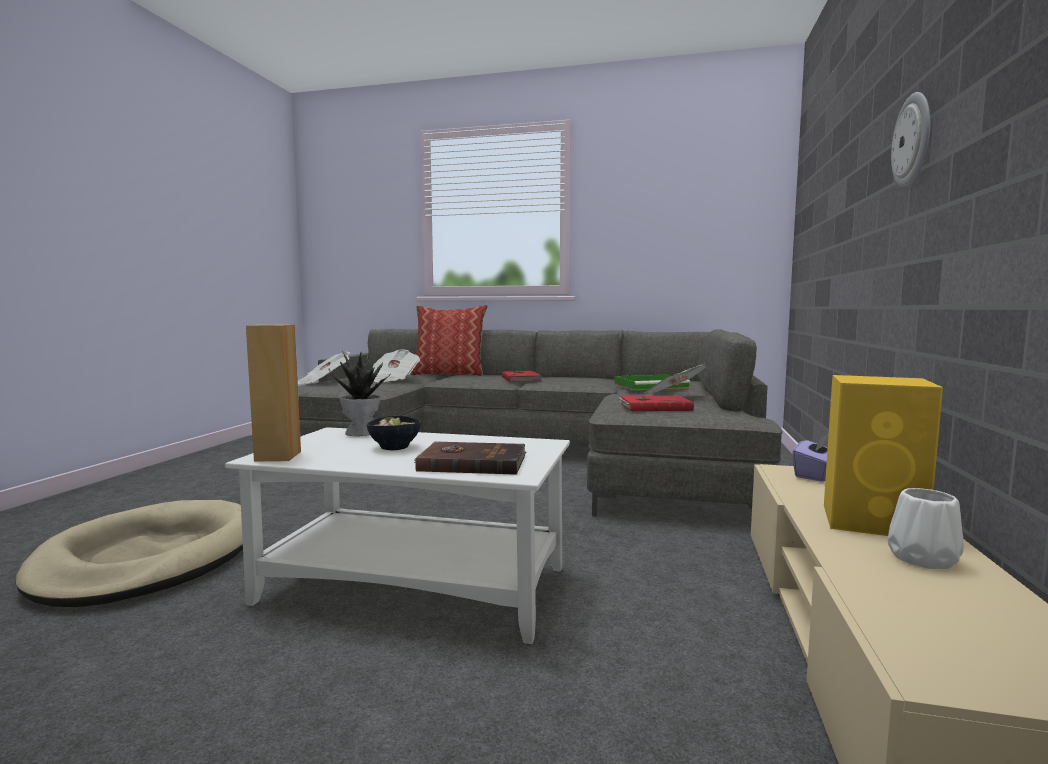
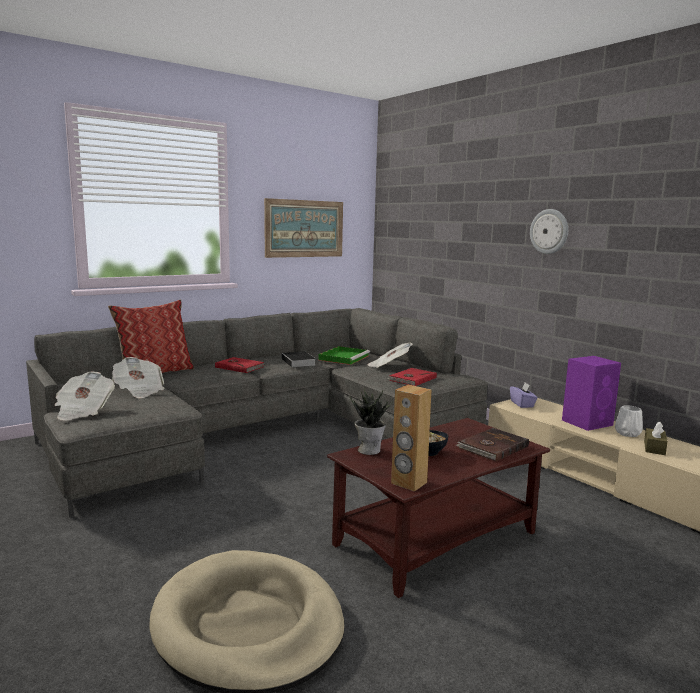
camera: 50 degrees left, 5 degrees up
(417, 585) = (436, 538): white coffee table -> brown coffee table
(587, 383) = (299, 362): none -> book
(671, 231) = (304, 228): none -> picture
(875, 522) = (588, 422): yellow speaker -> purple speaker
(913, 595) = (654, 448): none -> brown tissue box

